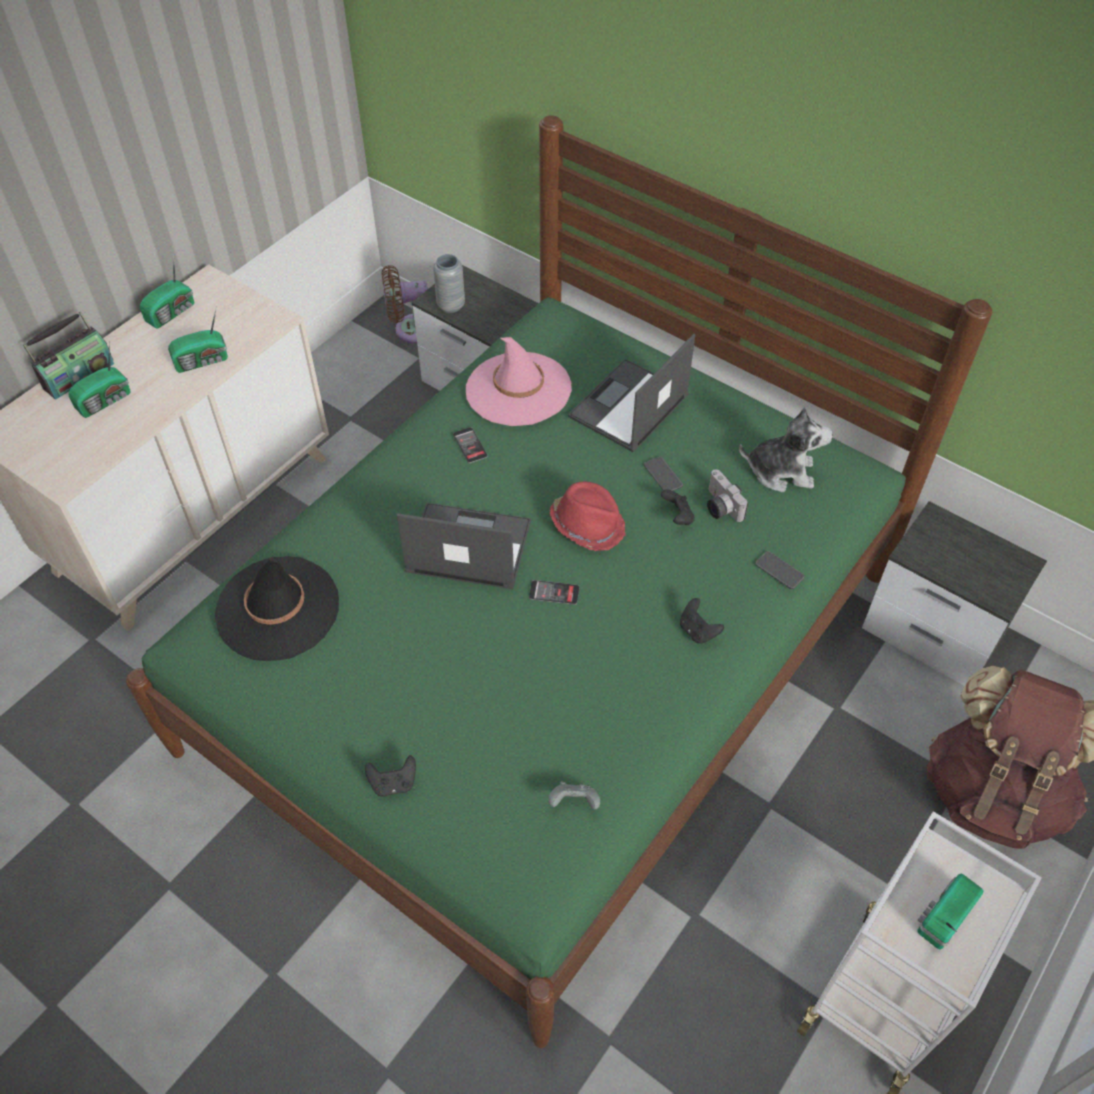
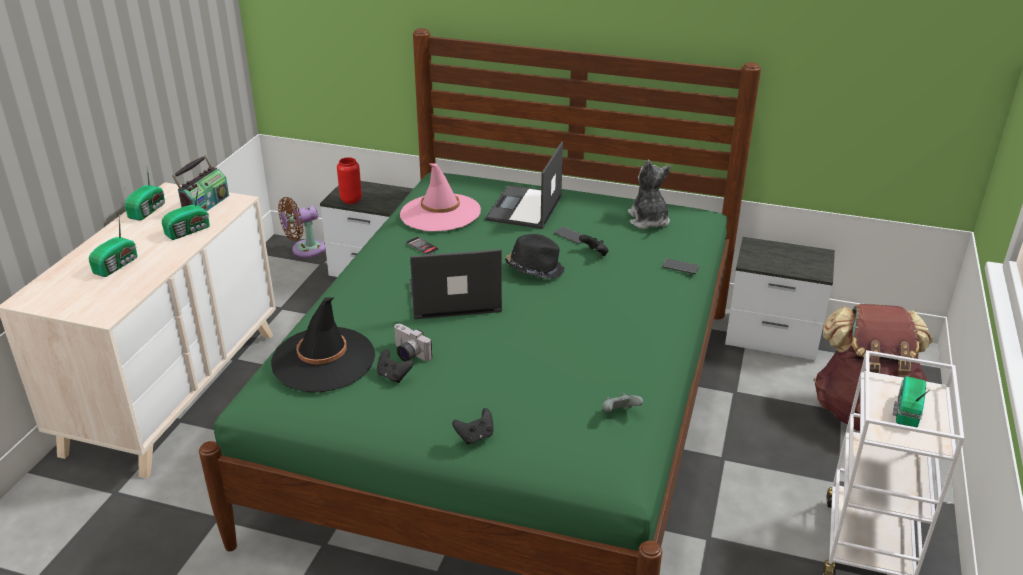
camera: 20 degrees left, 20 degrees down
(78, 375) = (85, 256): radio -> radio (205, 205)
(451, 305) = (351, 200): grey vase -> red vase
(554, 593) = (533, 307): phone -> none
(588, 524) = (534, 269): red hat -> black hat
(697, 631) = (646, 306): black game controller -> black game controller (393, 376)
(719, 507) = (619, 244): camera -> camera (408, 354)
(781, 471) = (648, 220): plush toy -> plush toy turned 90 degrees counterclockwise

